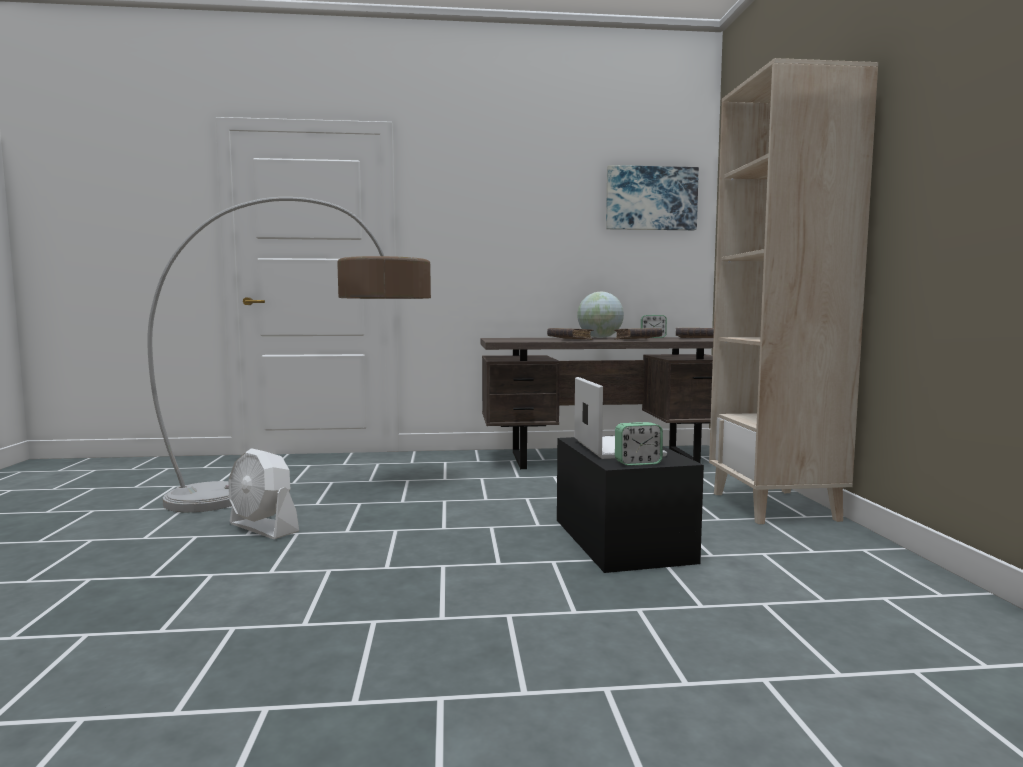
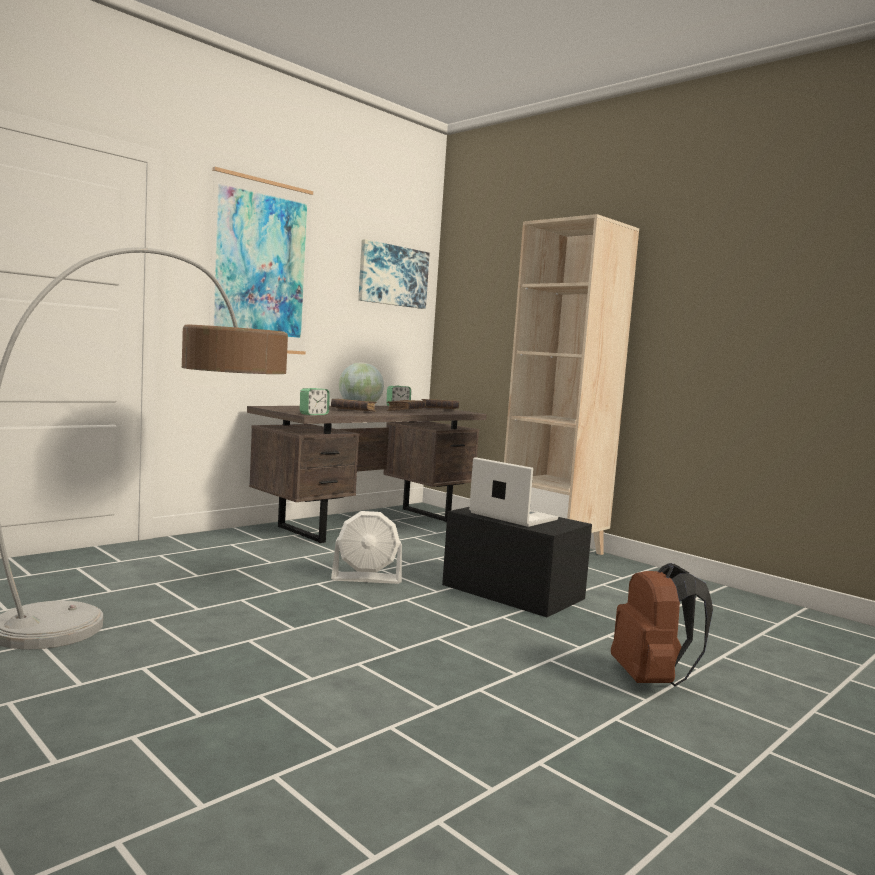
camera: 40 degrees left, 0 degrees up
(263, 528) = (201, 643): white fan -> white fan (367, 578)
(492, 208) = (260, 267): none -> picture
(583, 673) = (651, 680): none -> brown backpack
(638, 463) = (557, 527): alarm clock -> alarm clock (314, 414)

